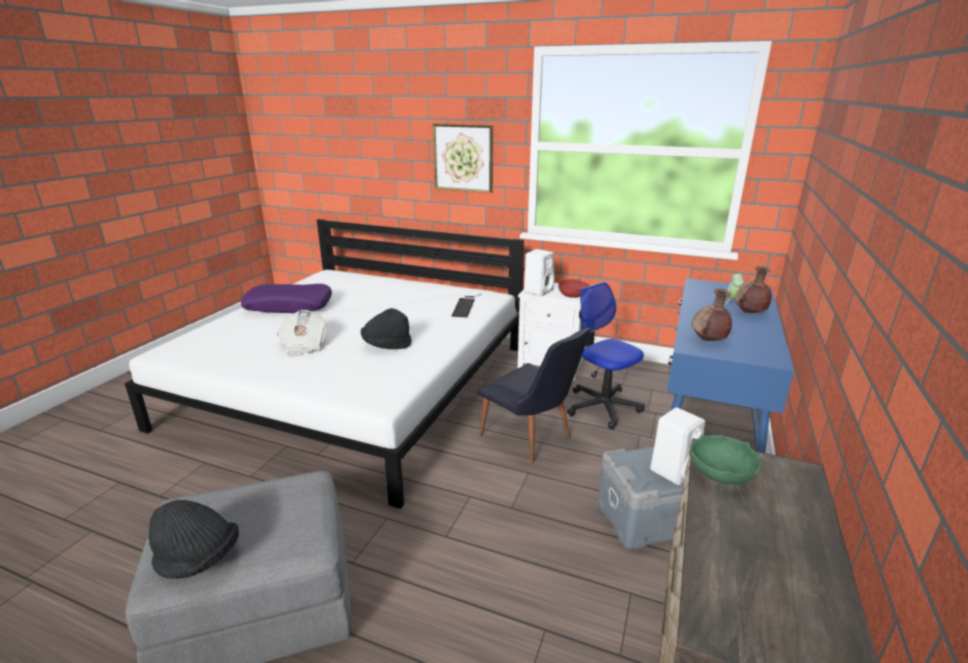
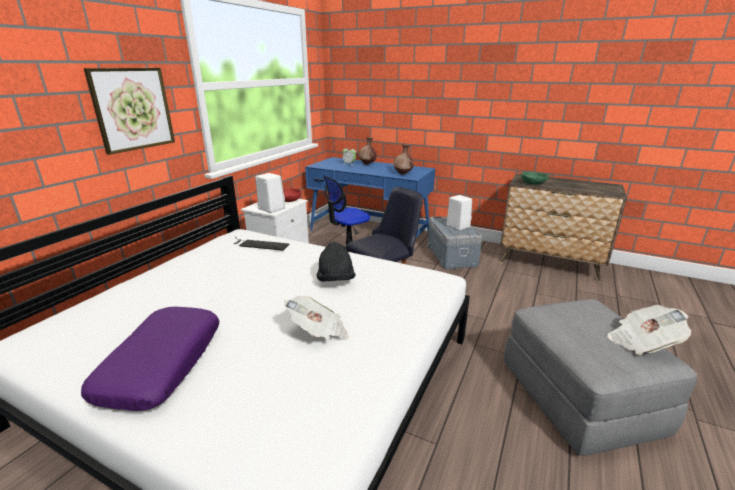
camera: 85 degrees left, 0 degrees up
(198, 559) = (642, 342): black hat -> newspaper

